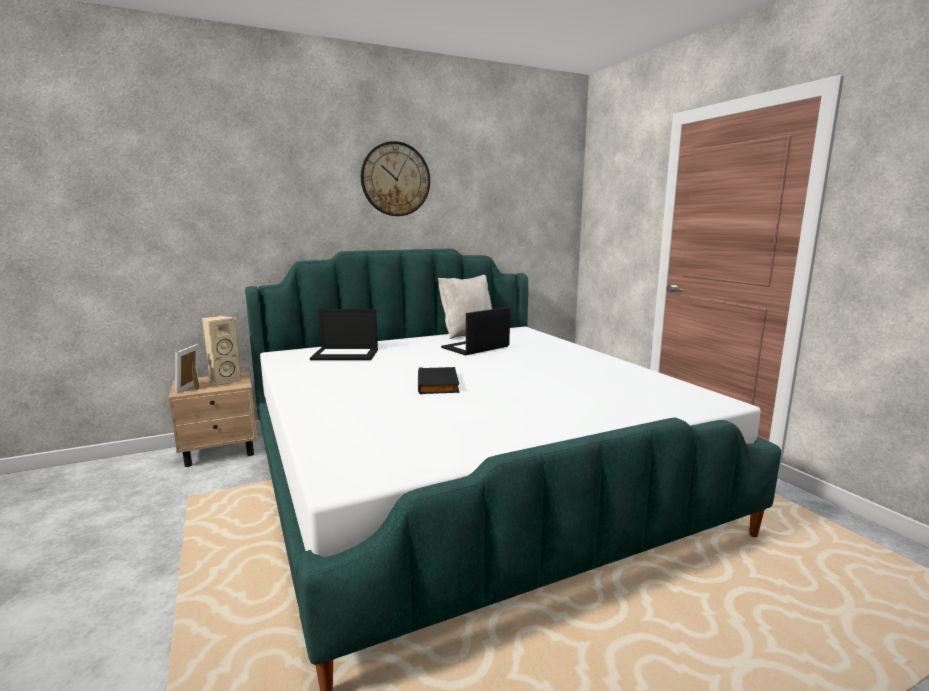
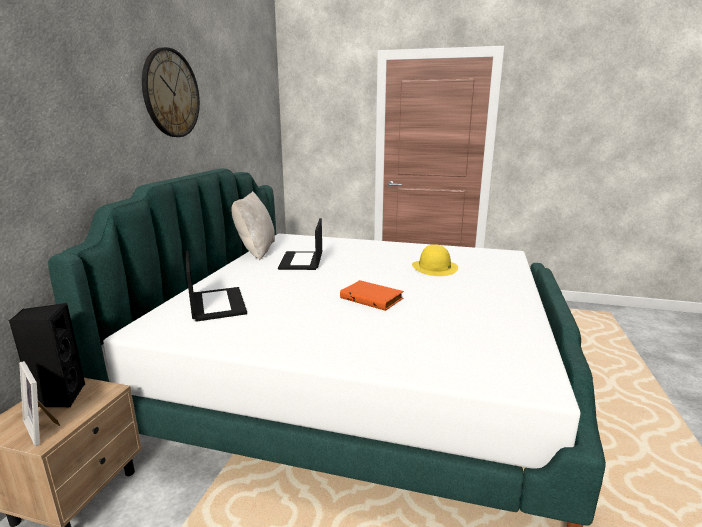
camera: 50 degrees left, 5 degrees up
(223, 379) = (59, 397): beige speaker -> black speaker
(346, 354) = (216, 304): laptop -> laptop turned 60 degrees counterclockwise
(439, 384) = (372, 298): black book -> orange book
(572, 384) = (434, 267): none -> yellow hat

